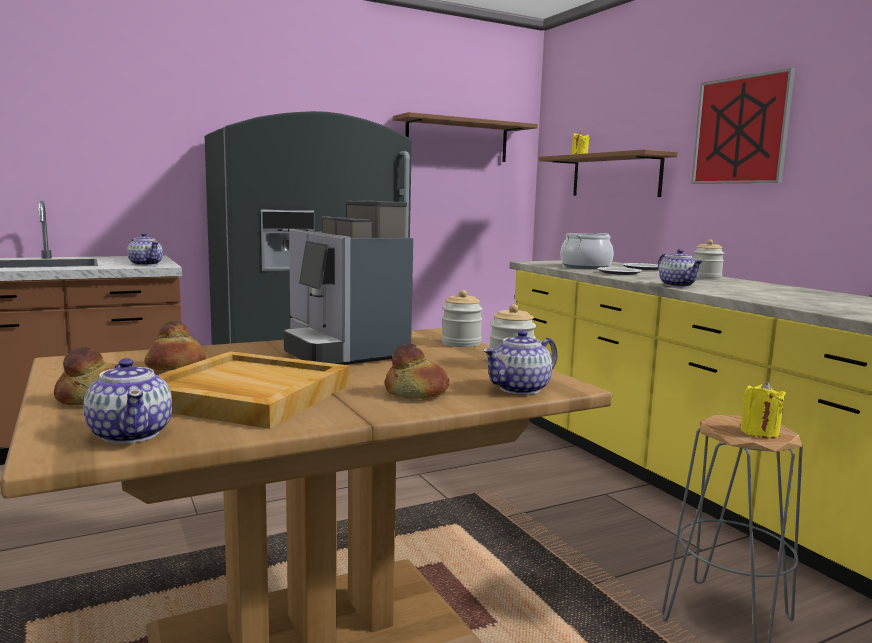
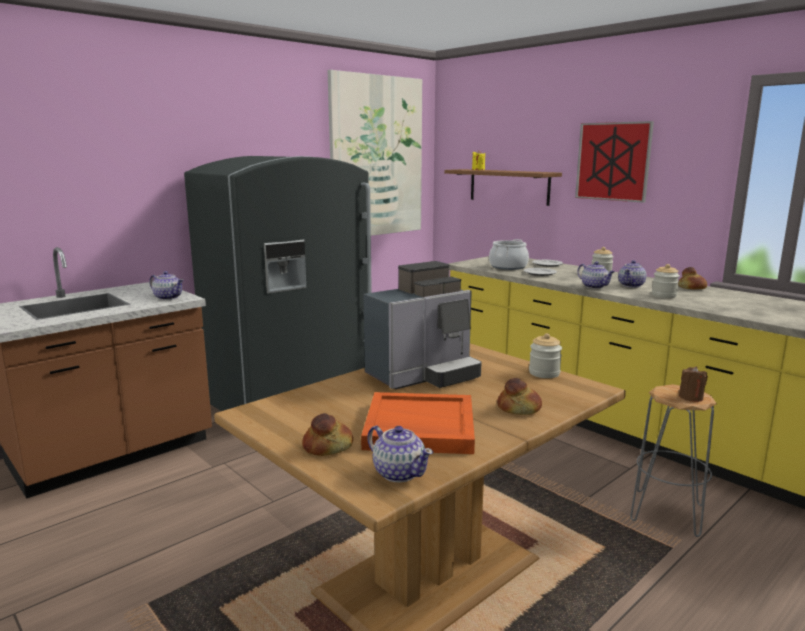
camera: 15 degrees left, 5 degrees up
(176, 367) = (334, 408): bread -> bread (691, 288)
(245, 395) = (419, 427): beige tray -> orange tray
(342, 352) = (424, 375): coffee machine -> coffee machine turned 75 degrees counterclockwise
(457, 140) = (377, 157): brown shelf -> picture
(461, 343) = (489, 355): jar -> jar (664, 295)
(520, 389) = (574, 395): teapot -> teapot (631, 285)
(759, 432) = (690, 397): yellow candle -> brown candle

